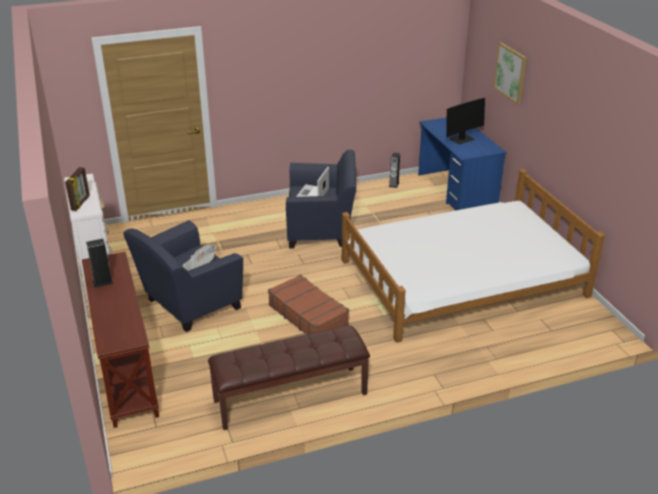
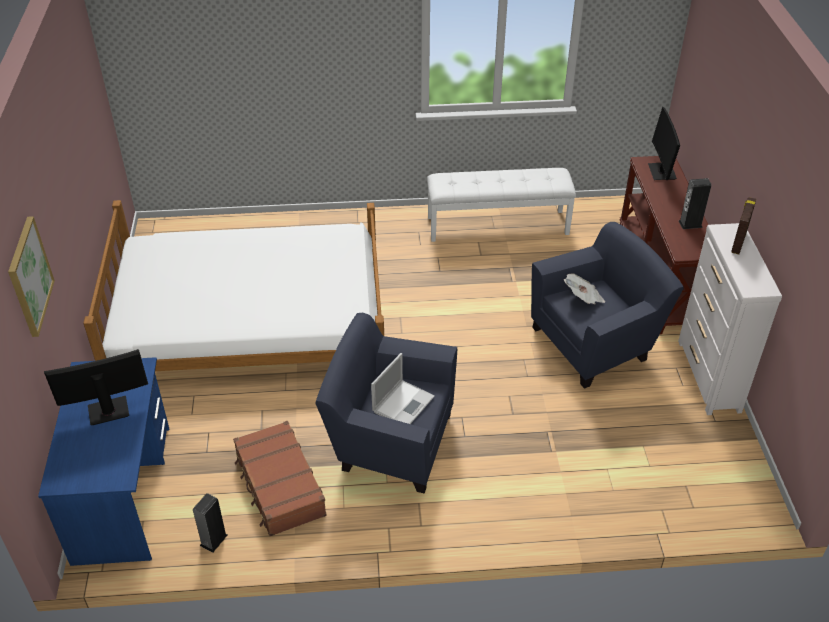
camera: 165 degrees left, 10 degrees up
(117, 331) = (662, 172): none -> monitor
(290, 397) = (498, 225): brown bench -> white bench
(308, 315) = (455, 304): brown suitcase -> brown suitcase (279, 486)

